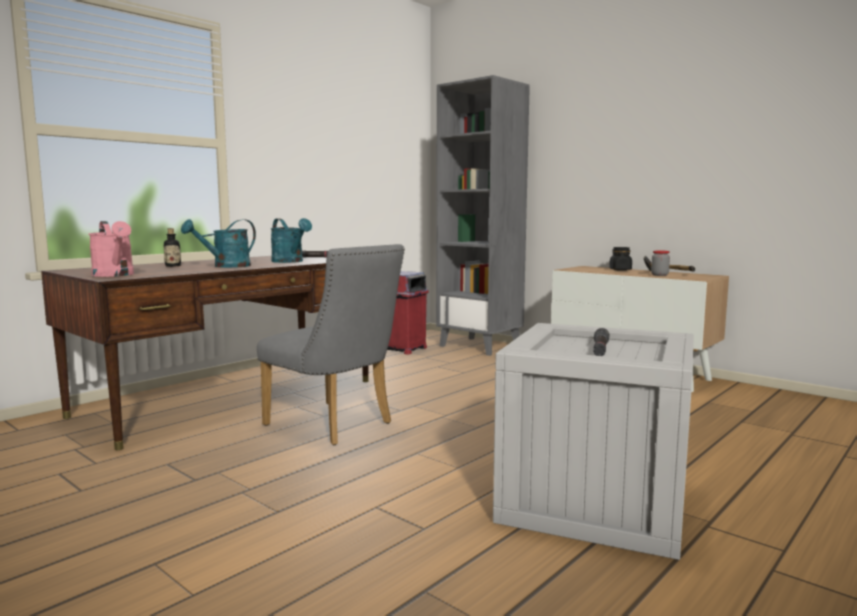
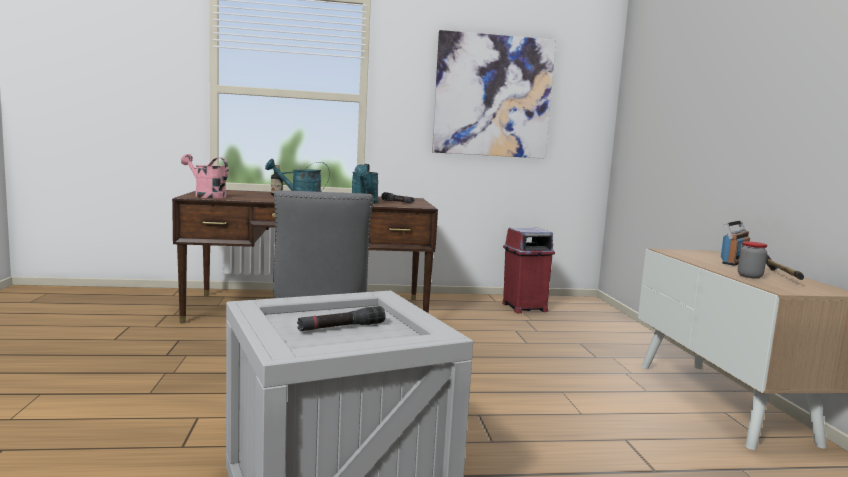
camera: 40 degrees right, 0 degrees up
(115, 275) = (206, 196): pink watering can -> pink watering can turned 120 degrees clockwise
(341, 142) = (493, 96): none -> picture
(480, 346) = (606, 324): grey bookcase -> none
(620, 270) = (733, 262): black jar -> radio

